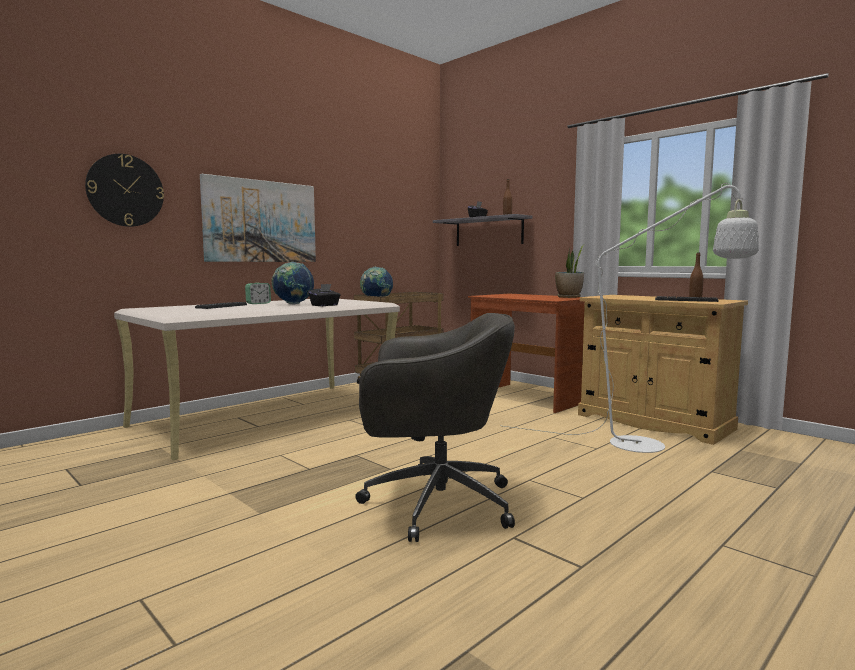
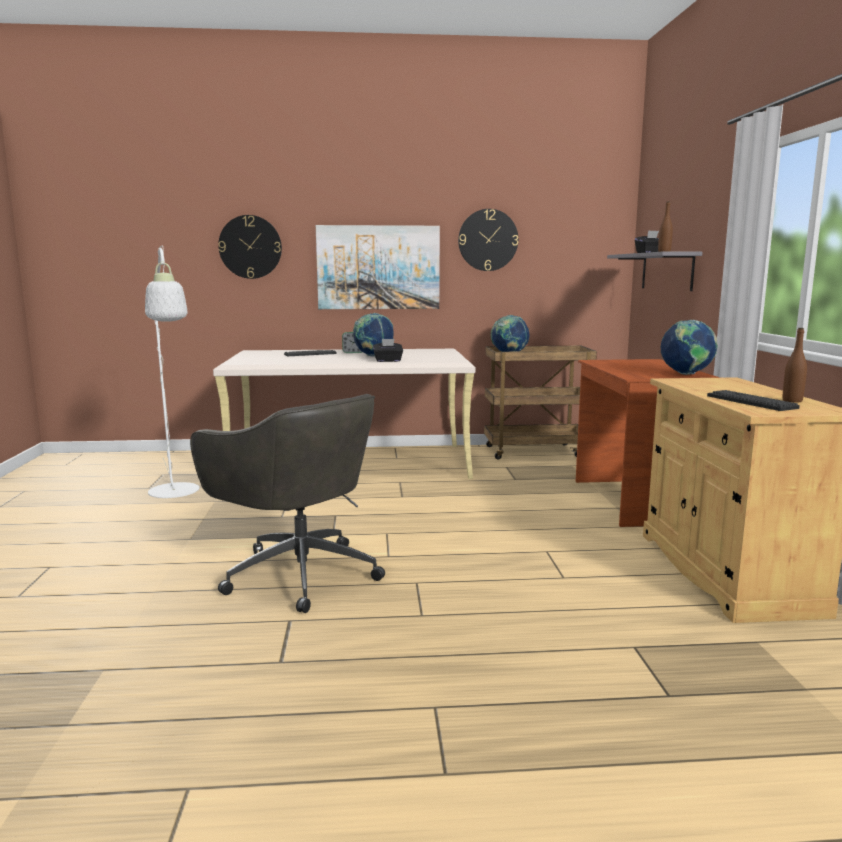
camera: 40 degrees right, 5 degrees up
(348, 202) = (488, 240): none -> wall clock
(569, 297) = (686, 374): potted plant -> globe
(652, 445) = (640, 596): white floor lamp -> white floor lamp (175, 494)

